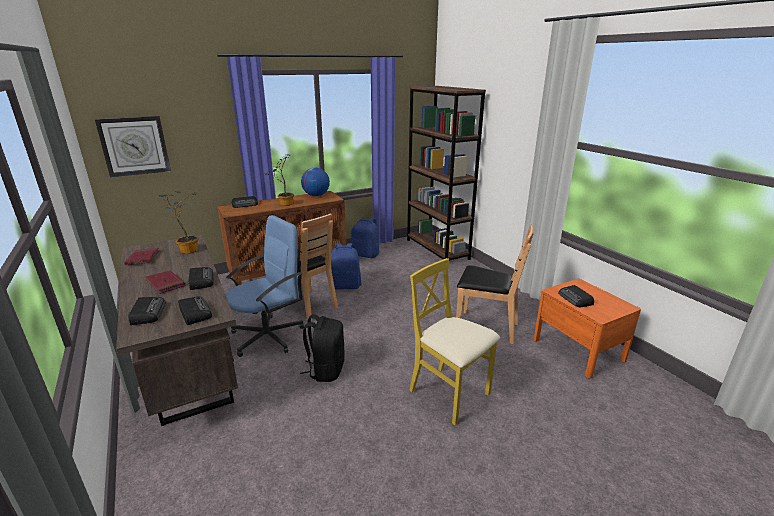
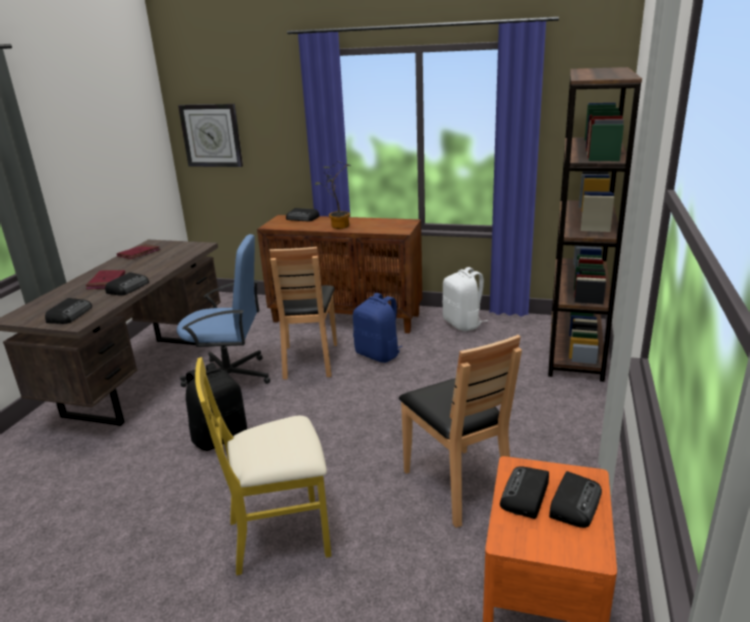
camera: 45 degrees right, 0 degrees up
(148, 313) = (51, 303): radio -> radio (574, 503)
(187, 249) = (178, 255): potted plant -> none
(316, 195) = (391, 222): globe -> none
(366, 255) = (463, 324): blue backpack -> white backpack
(449, 393) = (280, 535): yellow chair -> yellow chair turned 105 degrees counterclockwise

